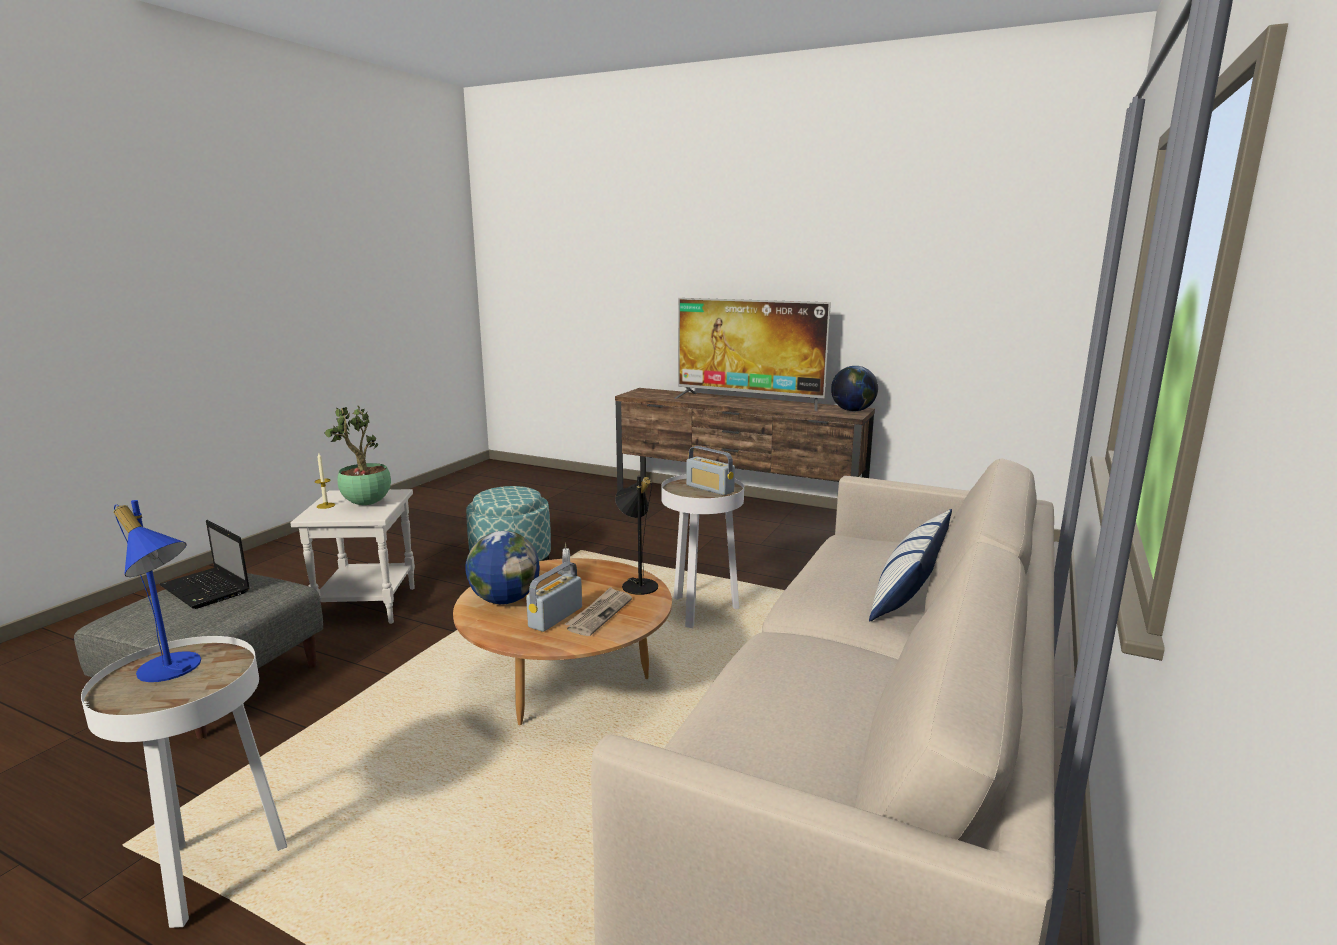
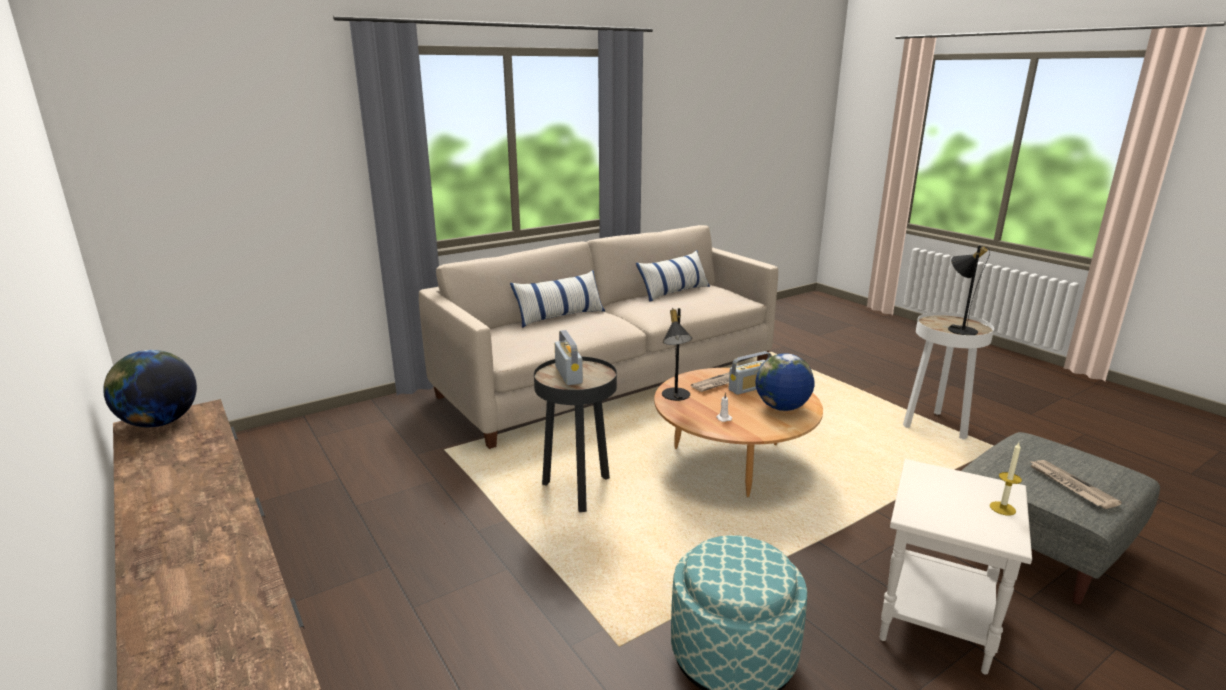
camera: 150 degrees left, 5 degrees up
(173, 671) = (958, 328): blue table lamp -> black table lamp
(207, 590) = (1070, 485): laptop -> newspaper
(366, 504) = (944, 496): potted plant -> none
(701, 611) = (577, 491): white side table -> black side table
(749, 401) = (172, 514): television -> none
(849, 733) = (674, 292): none -> pillow

